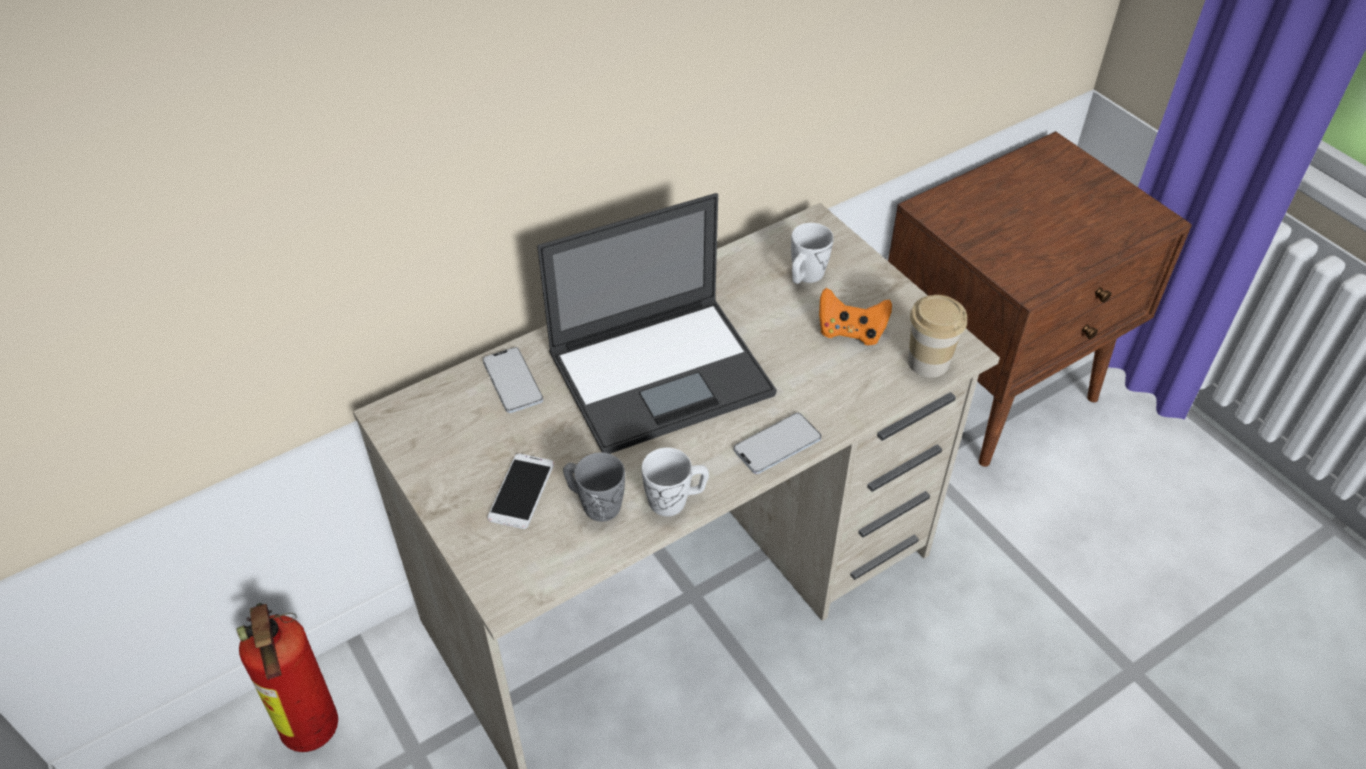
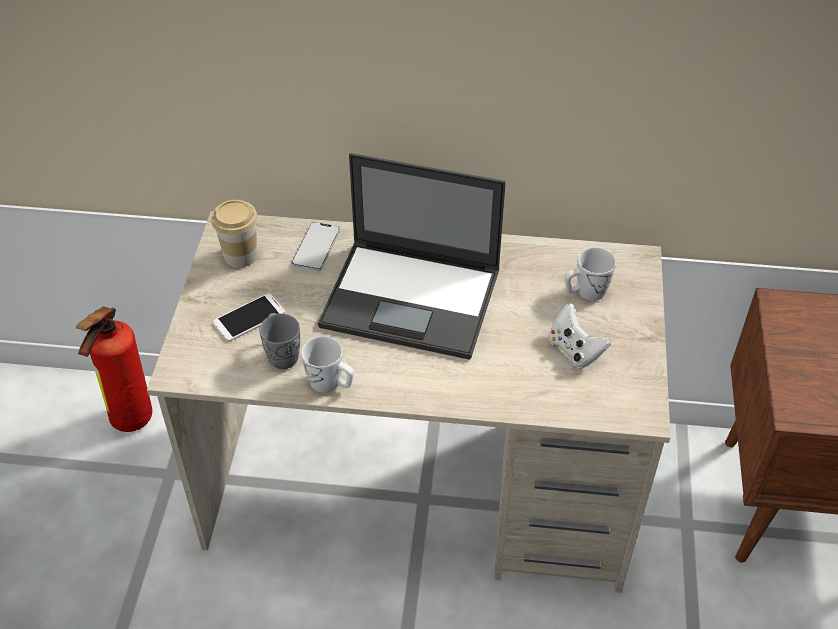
camera: 40 degrees right, 0 degrees up
(777, 444) = (435, 392): phone -> none
(850, 332) = (574, 350): orange game controller -> white game controller
(928, 362) = (608, 406): cup -> cup (240, 255)

